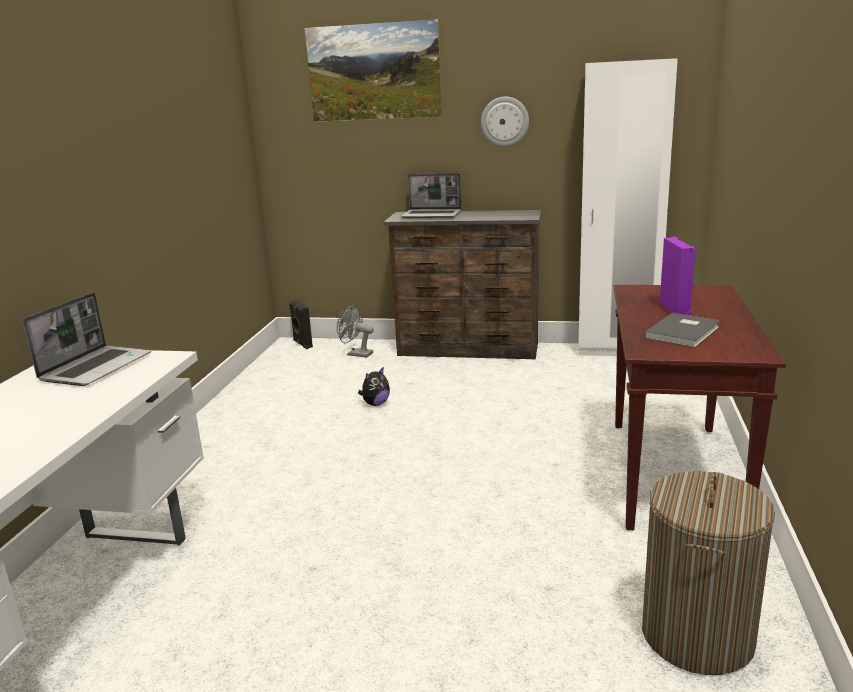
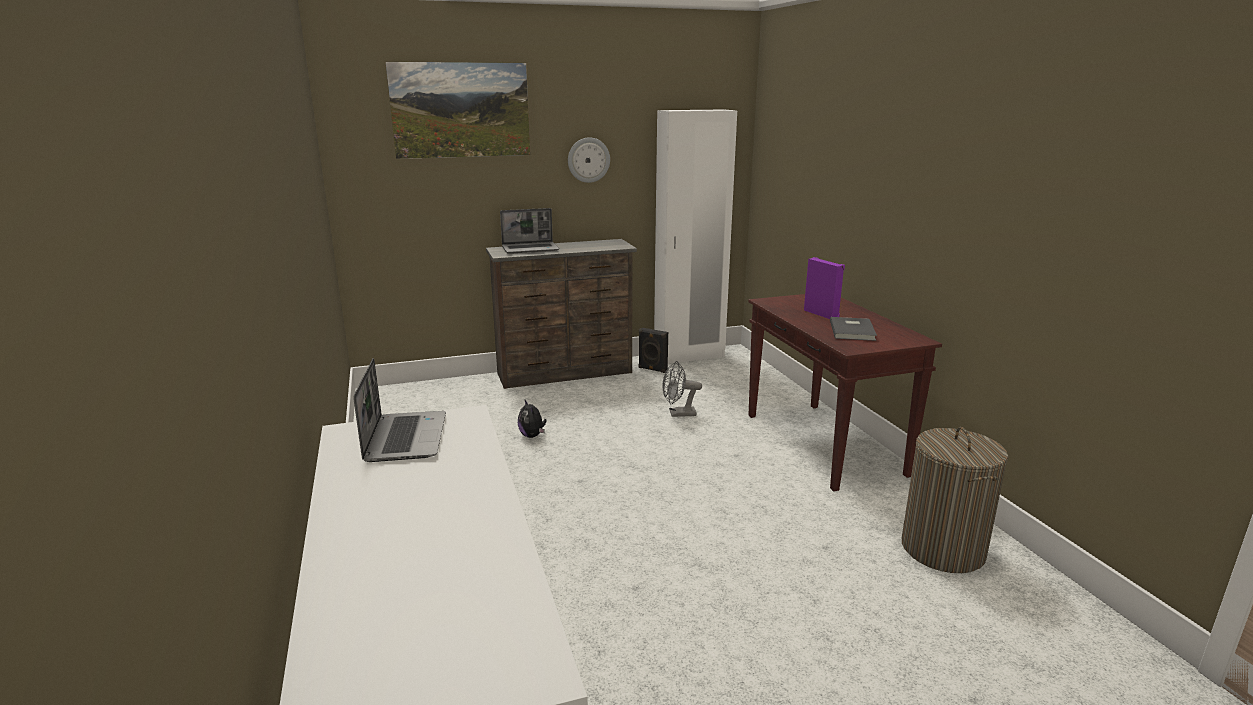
camera: 30 degrees left, 0 degrees up
(302, 344) = (390, 392): black speaker -> black speaker (652, 369)
(356, 354) = (460, 393): grey fan -> grey fan (678, 414)
(375, 404) = (532, 436): plush toy -> plush toy turned 135 degrees clockwise

